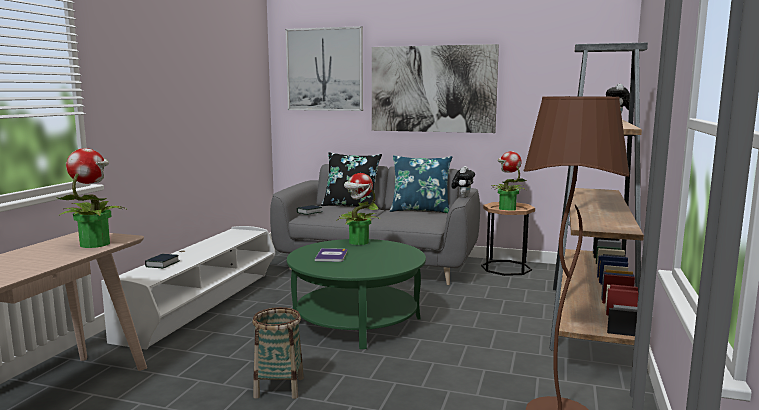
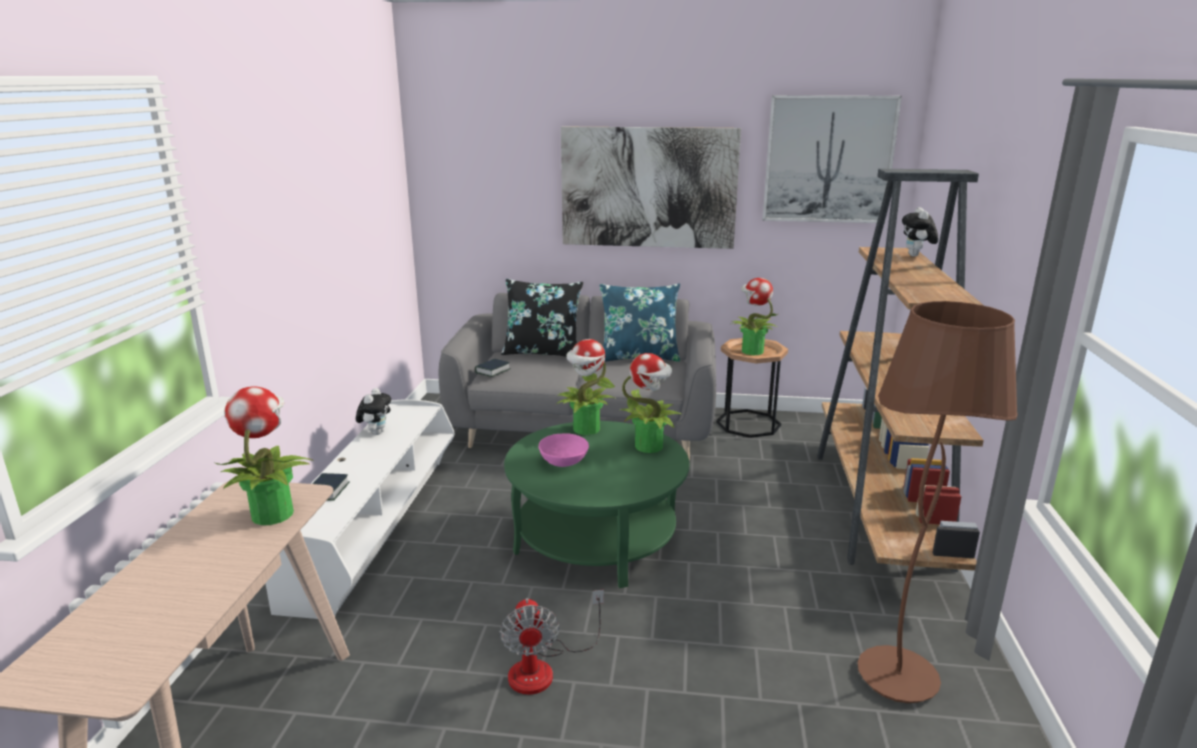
camera: 10 degrees left, 10 degrees up
(279, 387) = (543, 668): basket -> fan
(324, 69) = (490, 157): picture -> picture (828, 160)
(331, 256) = (564, 462): book -> pink bowl
(400, 252) = (650, 446): none -> potted plant
(462, 197) = (703, 345): plush toy -> plush toy (376, 432)

